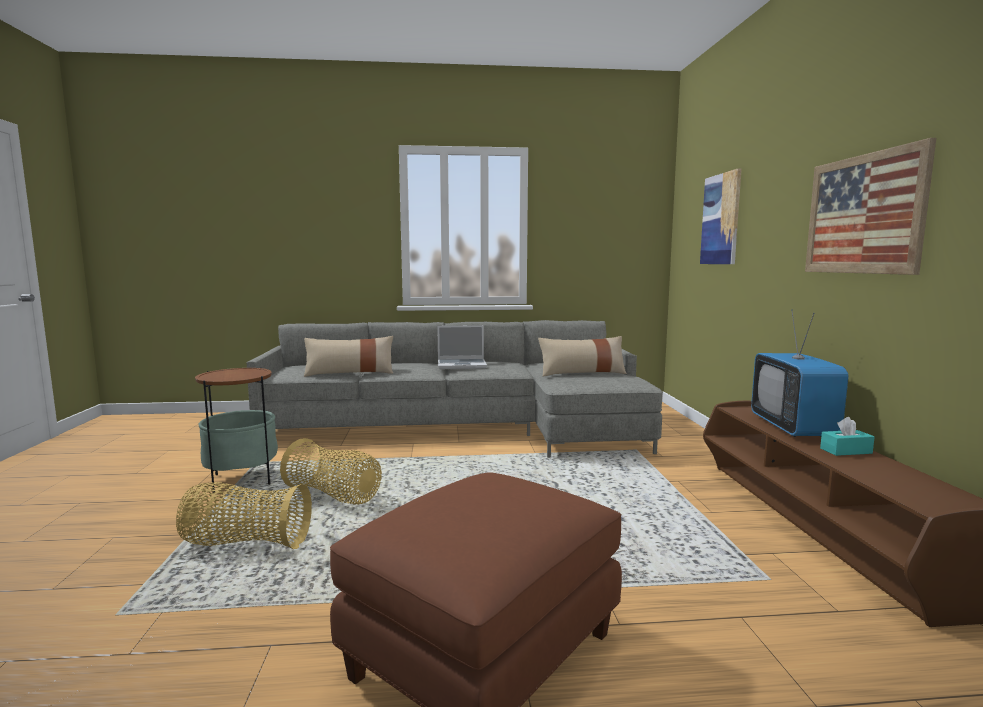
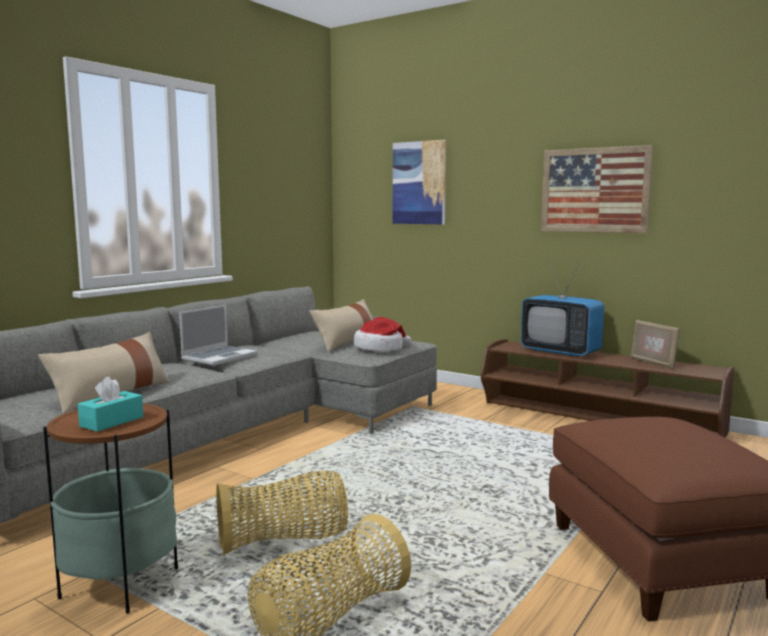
camera: 50 degrees left, 0 degrees up
(587, 382) = (380, 348): none -> hat
(846, 451) = (615, 358): turquoise tissue box -> turquoise tissue box (112, 421)
(883, 469) = (652, 363): none -> picture frame

